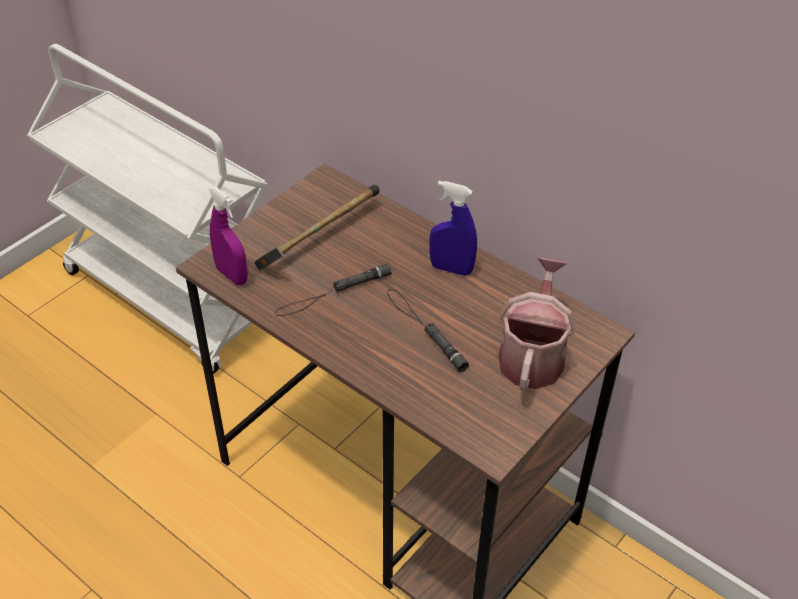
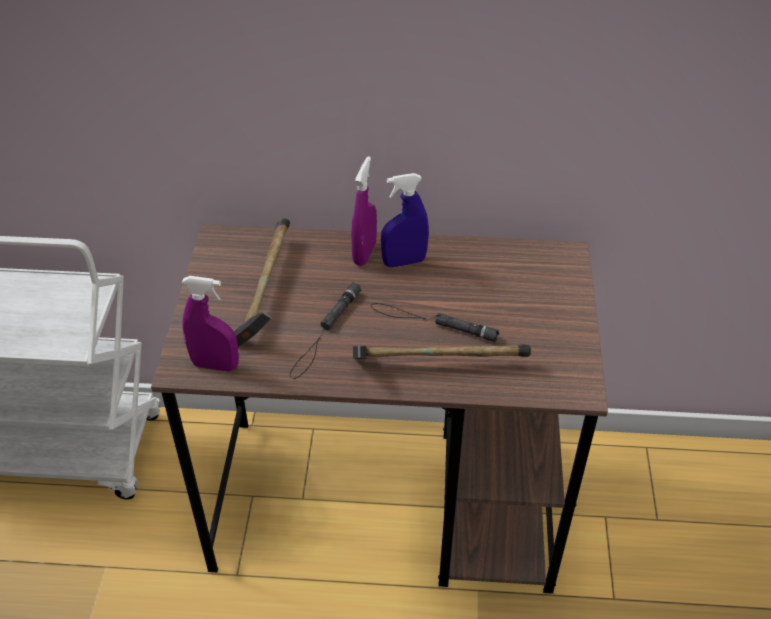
camera: 35 degrees left, 0 degrees up
(391, 363) = (434, 365): none -> hammer
(425, 246) = (364, 253): none -> purple spray bottle
(532, 355) = (534, 298): watering can -> none

